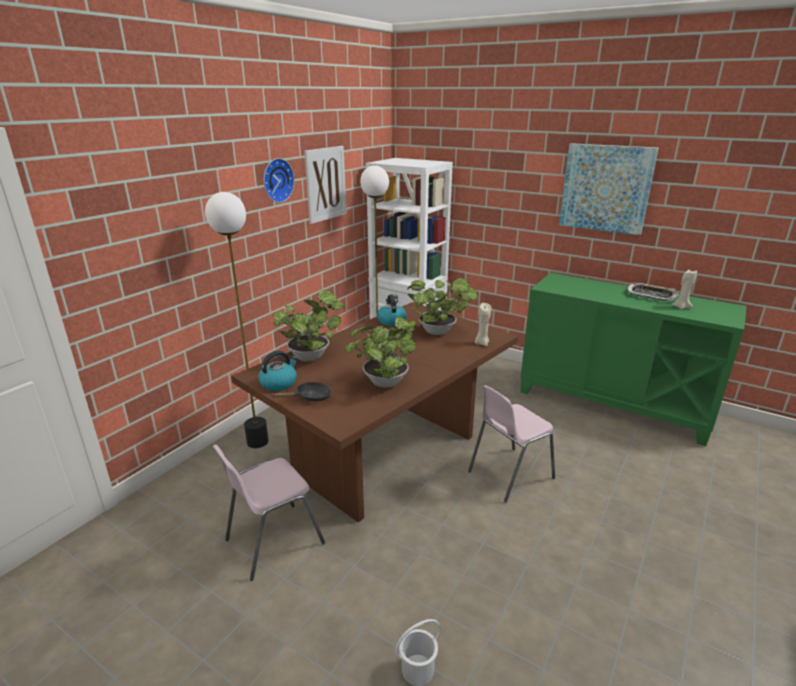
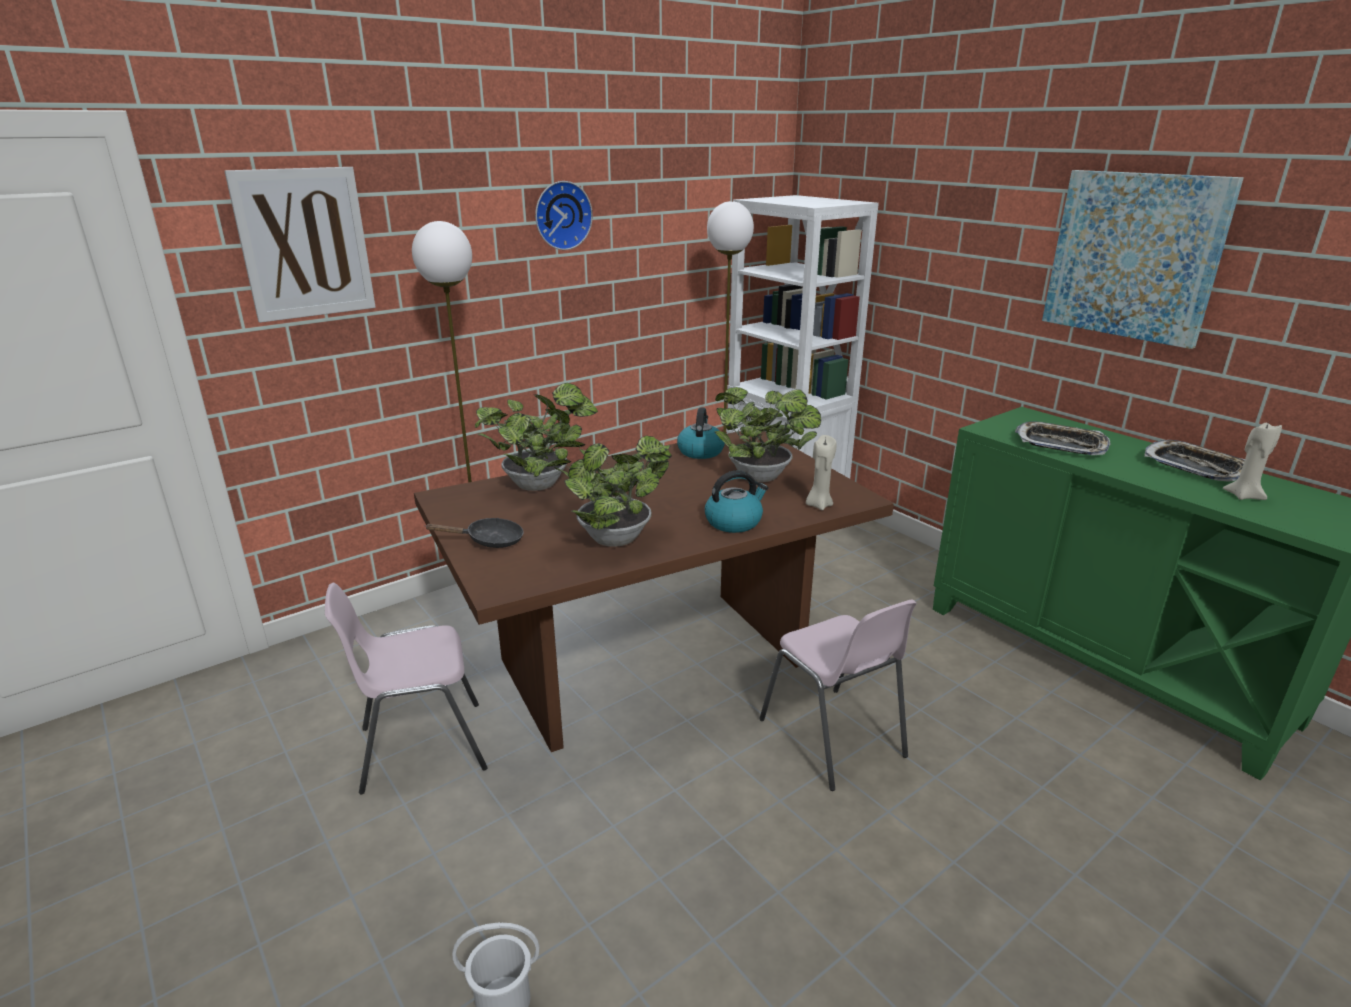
camera: 20 degrees right, 0 degrees up
(279, 383) = (464, 514): kettle -> kettle (734, 522)
(325, 184) = (654, 228): picture -> picture (304, 244)
(509, 474) = (832, 739): pink chair -> pink chair turned 105 degrees counterclockwise
(585, 291) = (1060, 444): none -> tray

